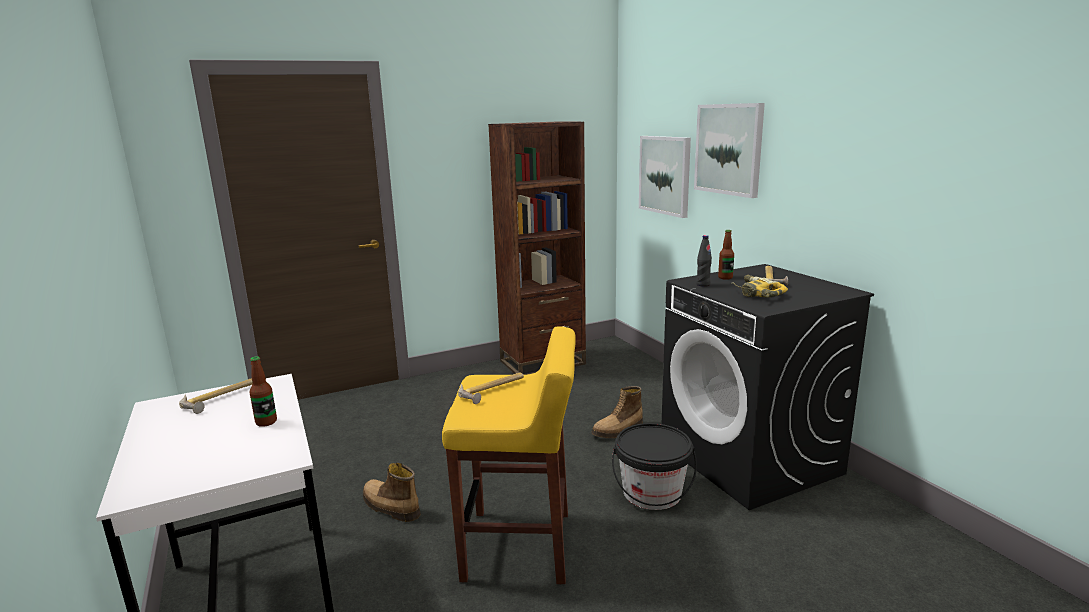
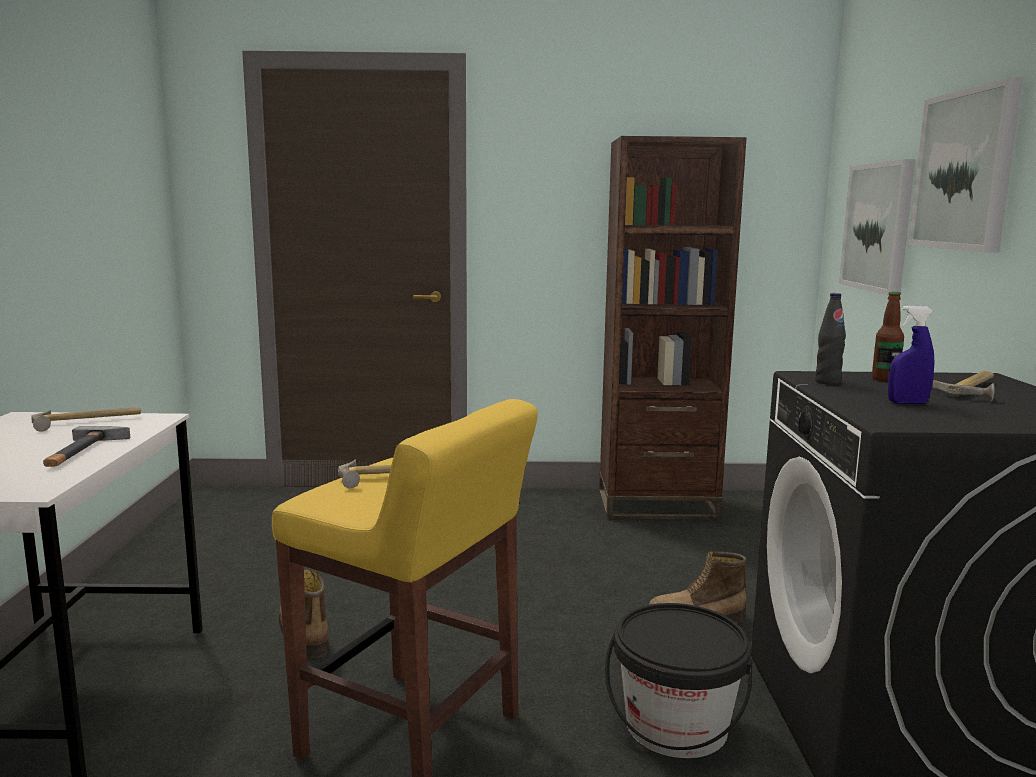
camera: 25 degrees right, 5 degrees down
(266, 422) = (82, 452): bottle -> hammer
(755, 293) = (907, 403): power drill -> blue spray bottle

